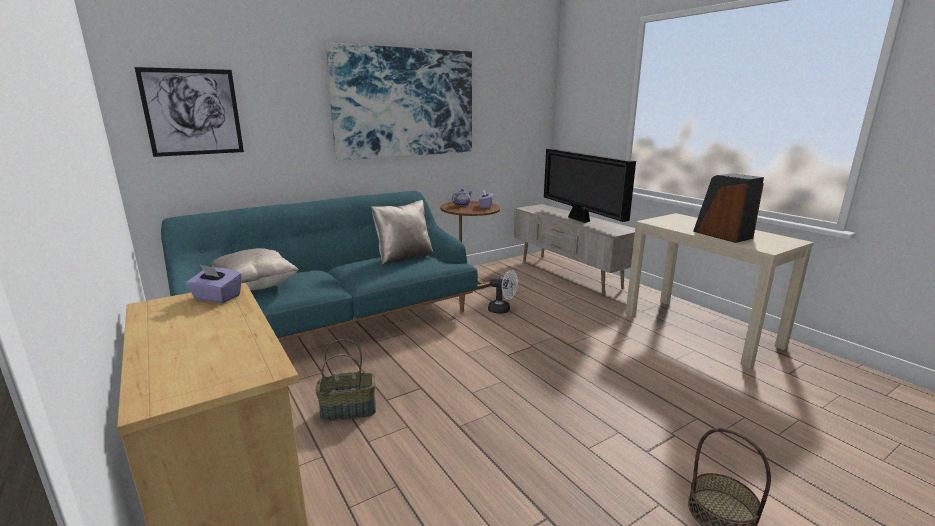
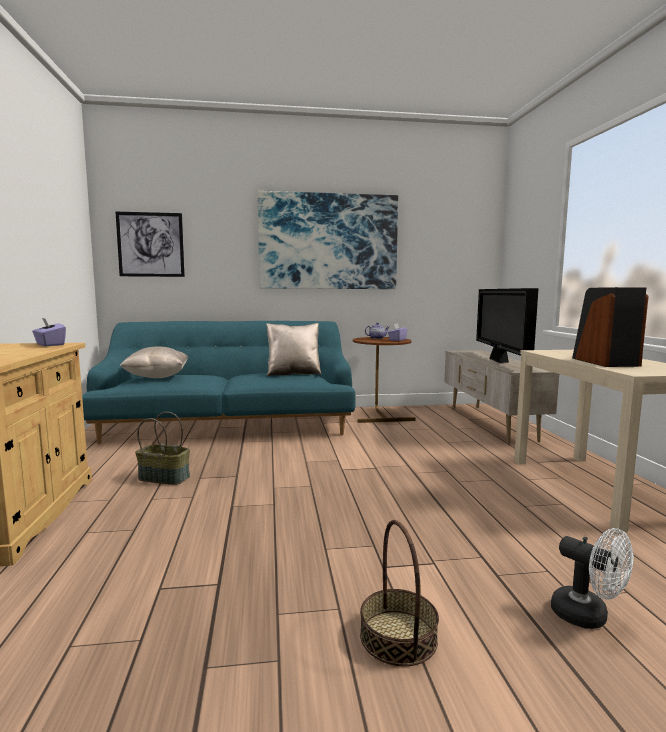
camera: 25 degrees right, 10 degrees down
(502, 310) = (381, 439): white fan -> white fan (588, 617)

